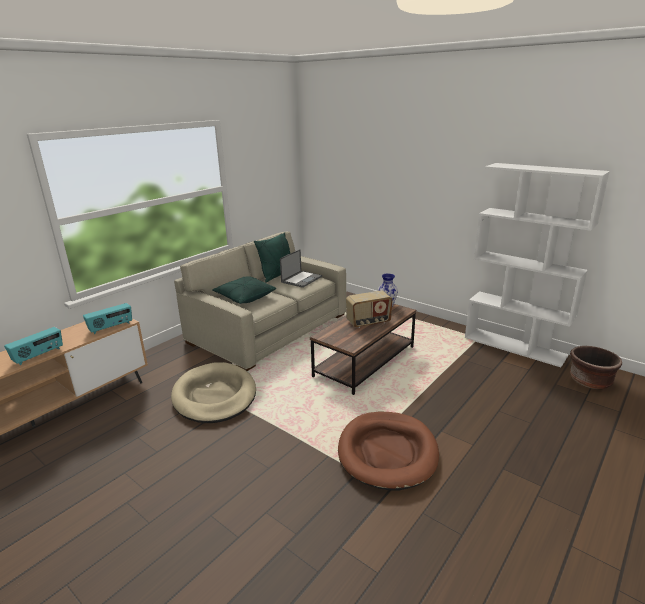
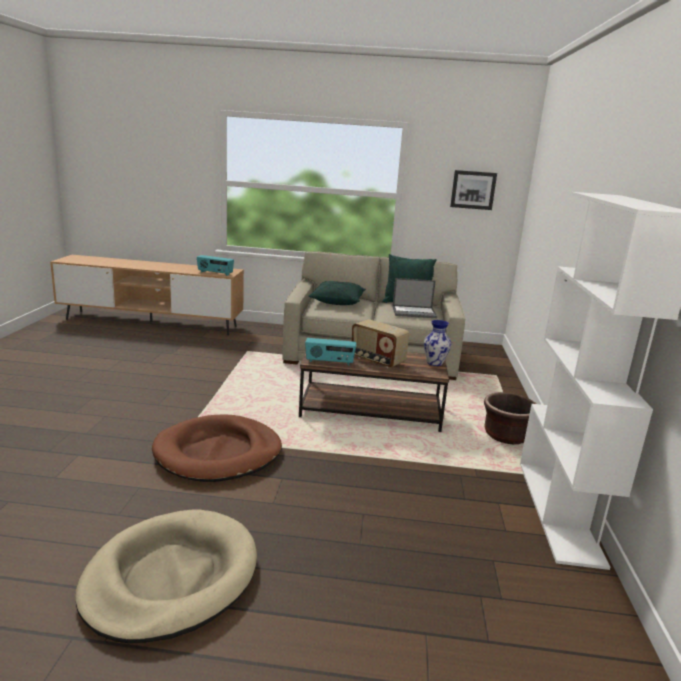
camera: 55 degrees right, 5 degrees down
(39, 355) = (158, 268): radio -> radio (329, 362)
(214, 396) = (236, 362): beige dog bed -> beige dog bed (171, 578)
(270, 169) = (473, 190): none -> picture
(589, 381) = (550, 600): brown planter -> brown planter (506, 436)

